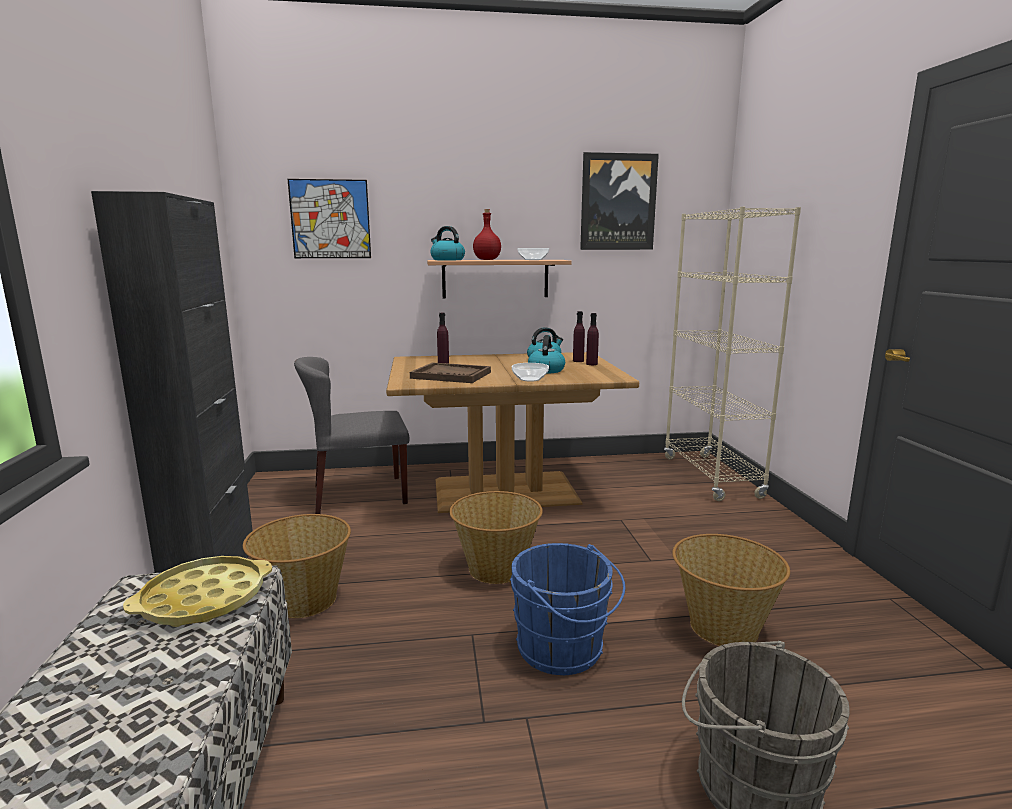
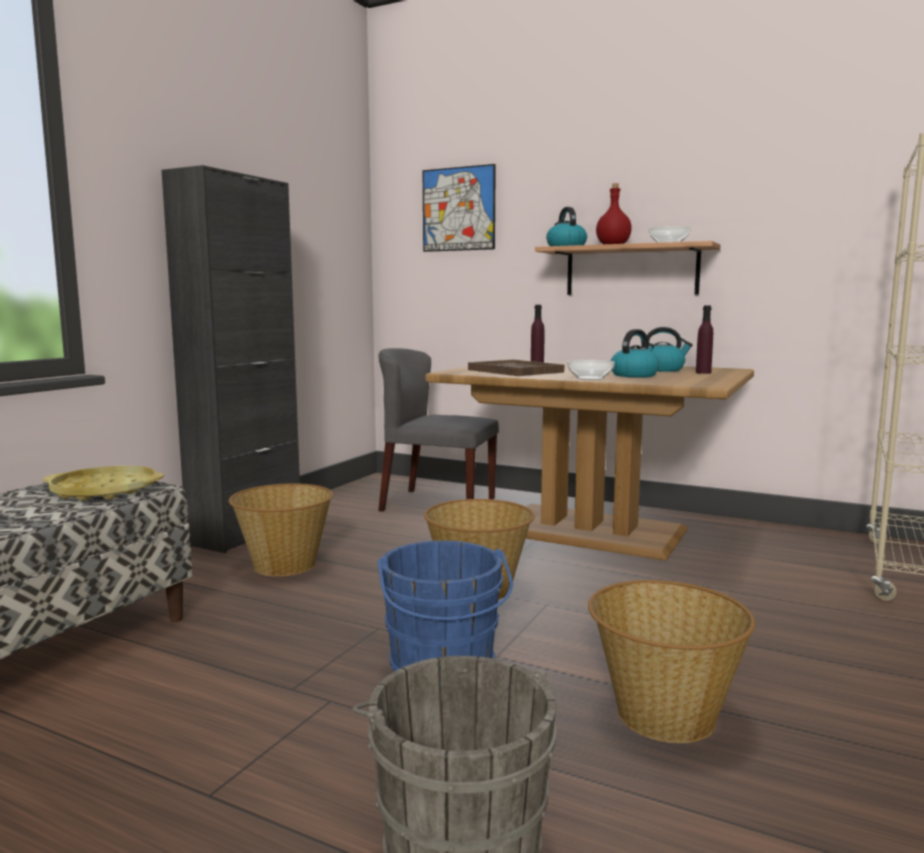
camera: 35 degrees right, 5 degrees down
(591, 364) = (712, 375): purple bottle -> none
(618, 202) = (808, 162): picture -> none

